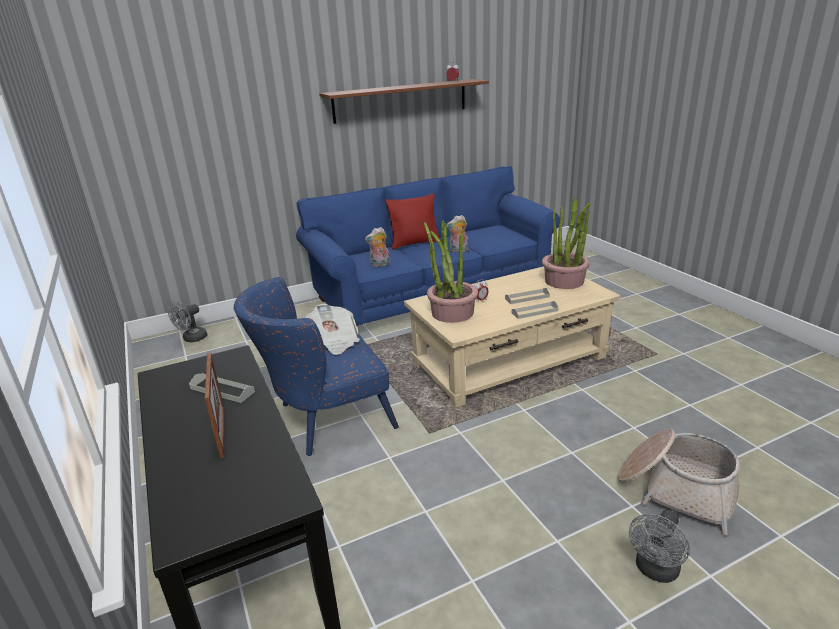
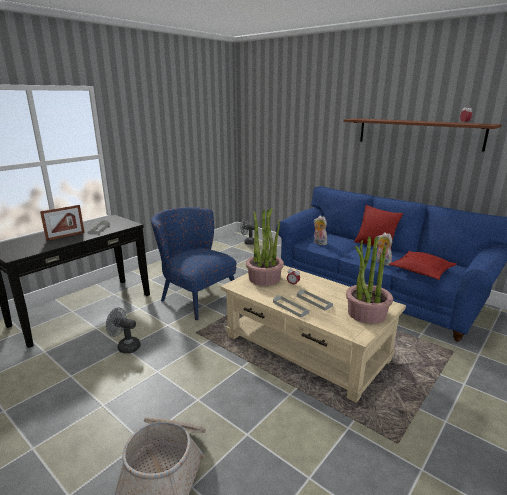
camera: 65 degrees right, 5 degrees down
(334, 341) = (203, 254): newspaper -> none
(495, 240) = (421, 271): none -> red pillow
(655, 571) = (74, 459): grey fan -> grey fan (125, 347)

